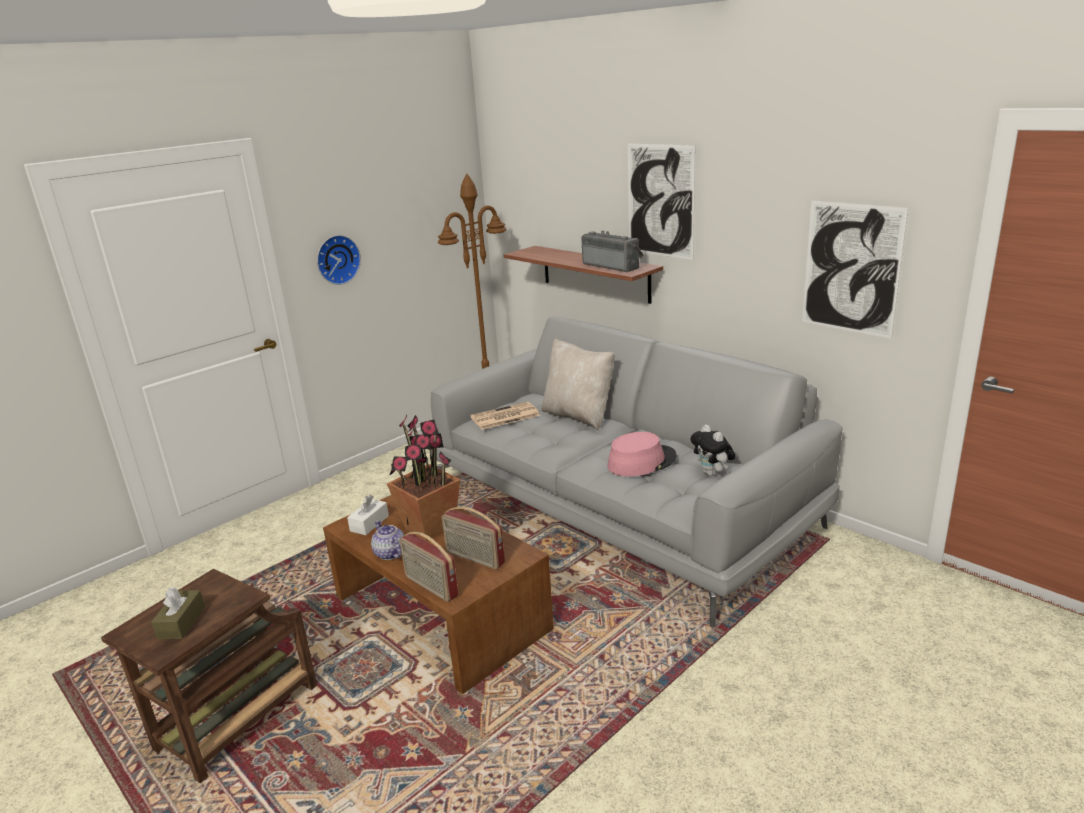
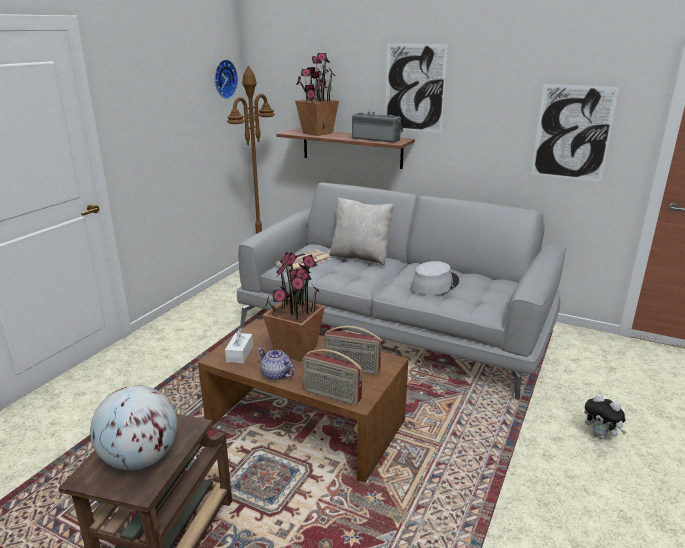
camera: 20 degrees left, 0 degrees up
(181, 622) = (140, 459): brown tissue box -> globe
(336, 259) = (143, 134): wall clock -> wall clock (223, 79)
(551, 254) = (317, 133): none -> potted plant
(641, 462) = (435, 284): pink hat -> grey hat
(712, 473) = (490, 287): plush toy -> plush toy (601, 435)

